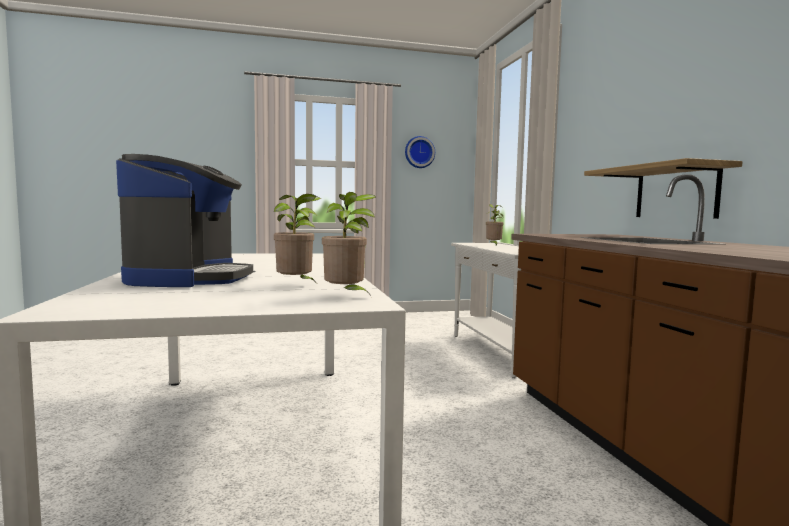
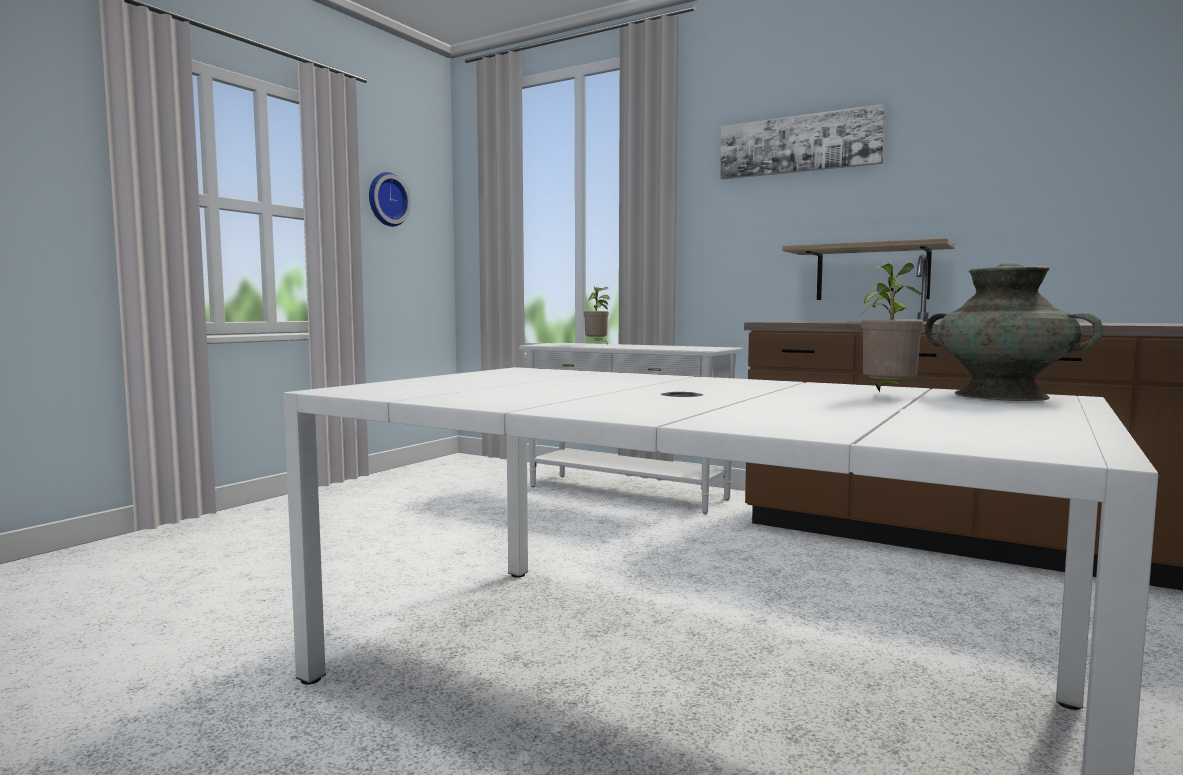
camera: 45 degrees left, 0 degrees up
(189, 278) = (748, 406): coffee machine -> none
(346, 297) = (1002, 396): potted plant -> turquoise vase
(632, 80) = (799, 144): none -> picture

